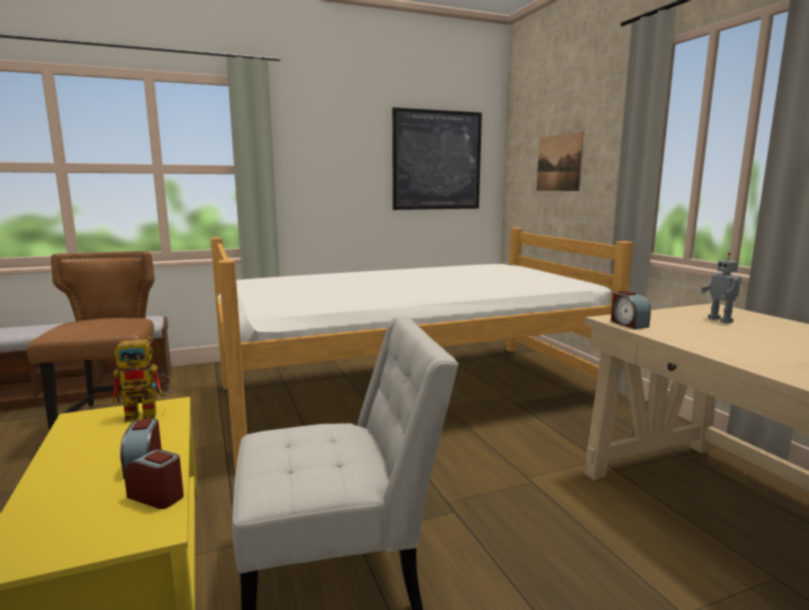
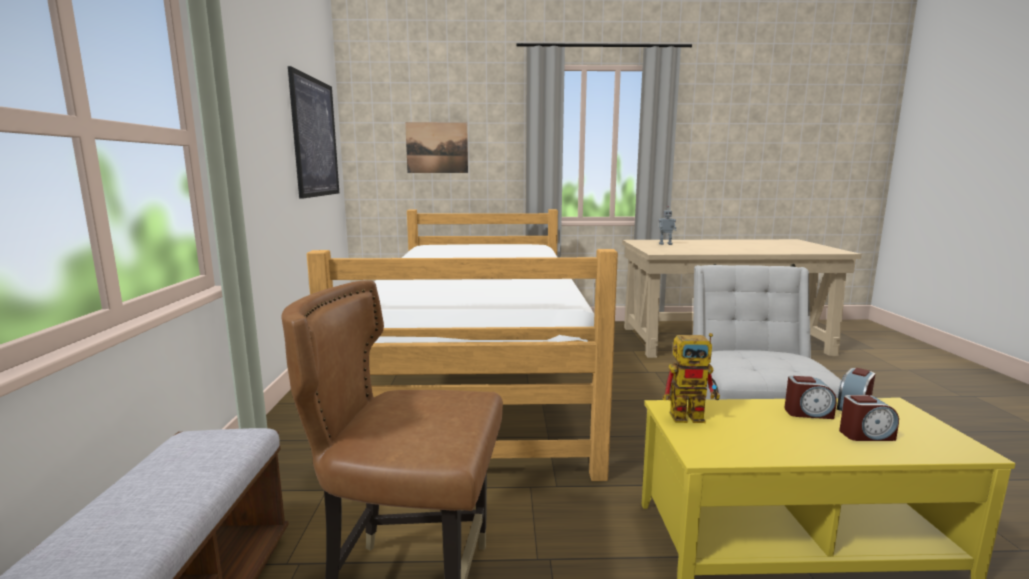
camera: 70 degrees left, 0 degrees up
(149, 414) = (693, 416): toy robot -> toy robot turned 90 degrees clockwise
(628, 324) = (670, 252): alarm clock -> alarm clock (866, 435)

